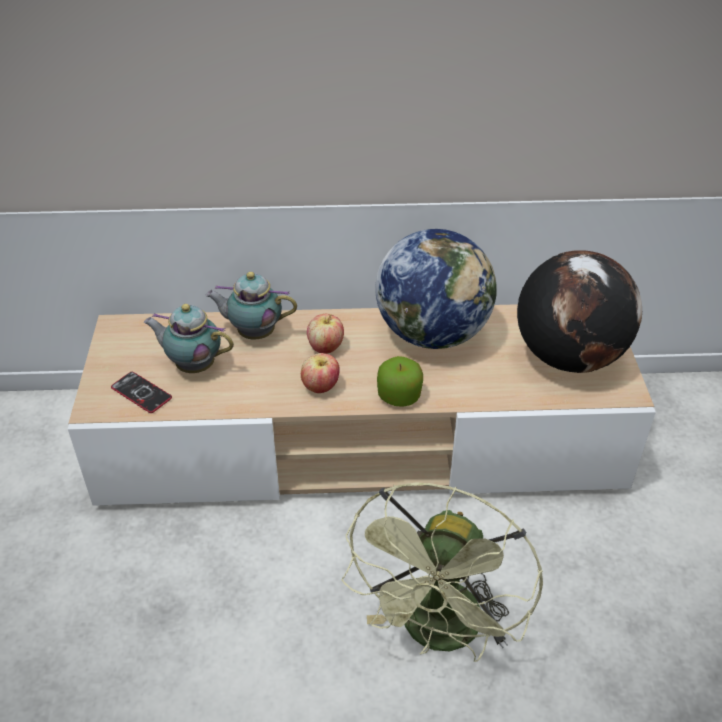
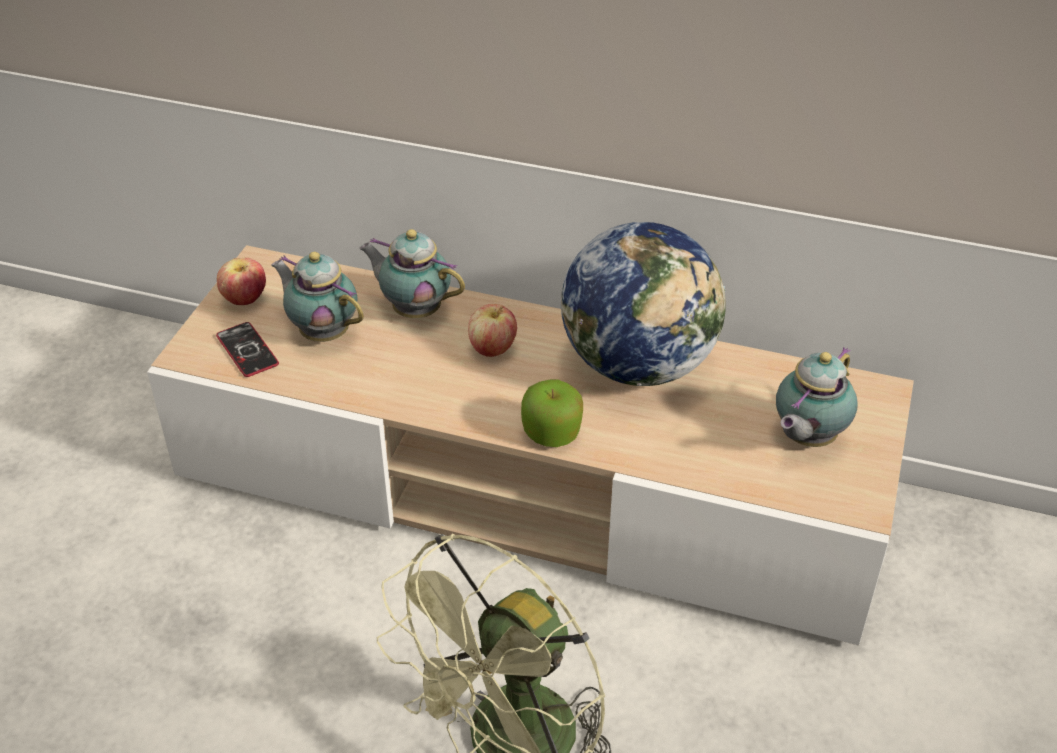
camera: 20 degrees right, 0 degrees up
(320, 387) = (460, 396): apple -> apple (245, 299)
(568, 356) = (806, 438): globe -> teapot

